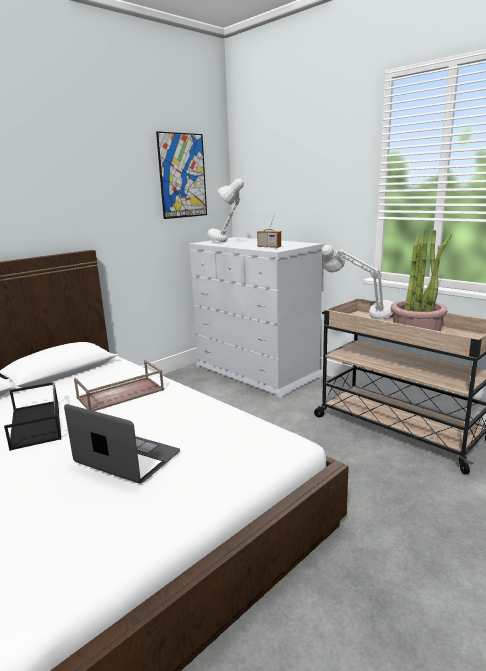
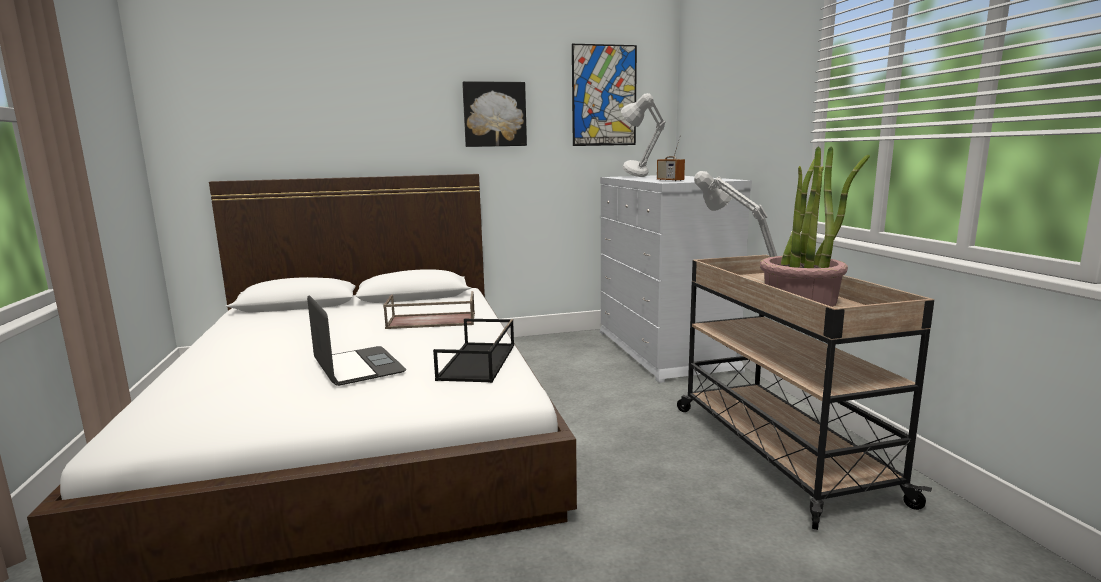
camera: 30 degrees right, 5 degrees down
(37, 424) = (334, 328): black tray -> black tray (478, 362)
(100, 195) = (494, 114): none -> picture

